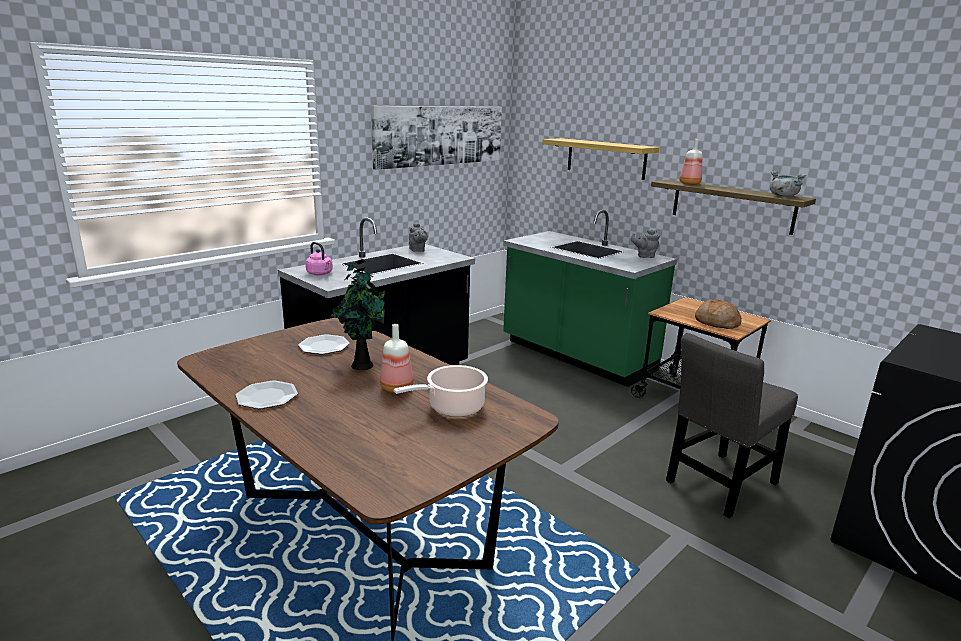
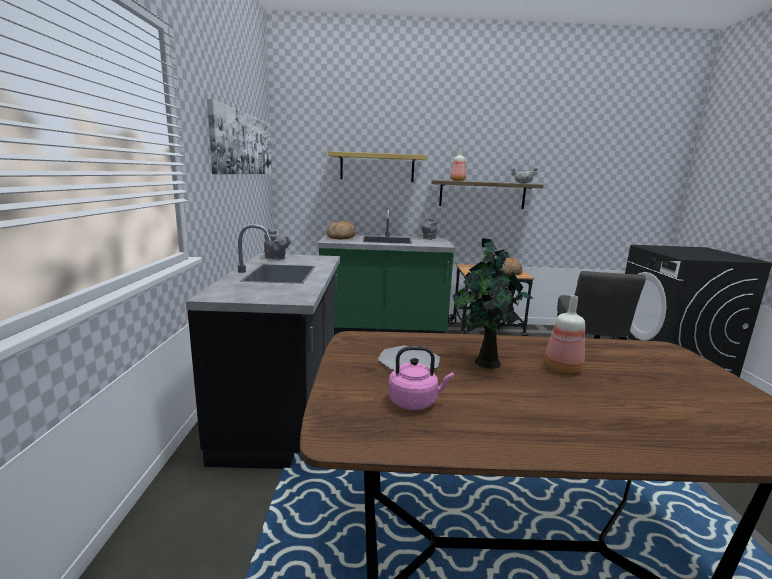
camera: 45 degrees left, 5 degrees down
(267, 396) = (524, 433): plate -> none
(320, 274) = (252, 293): pink kettle -> pink kettle (415, 402)
(453, 408) = (627, 363): cooking pot -> none
(545, 238) = (341, 237): none -> bread

